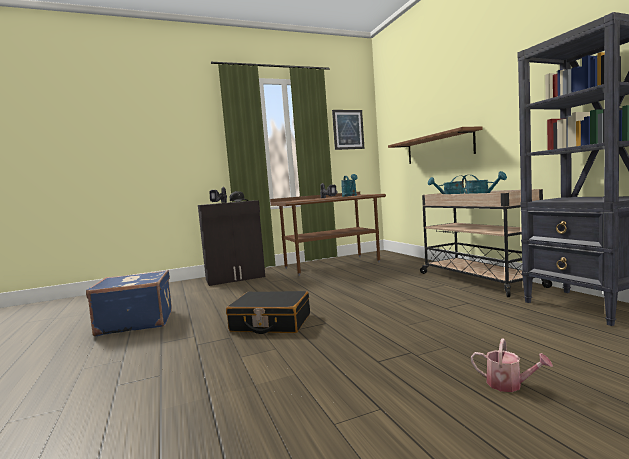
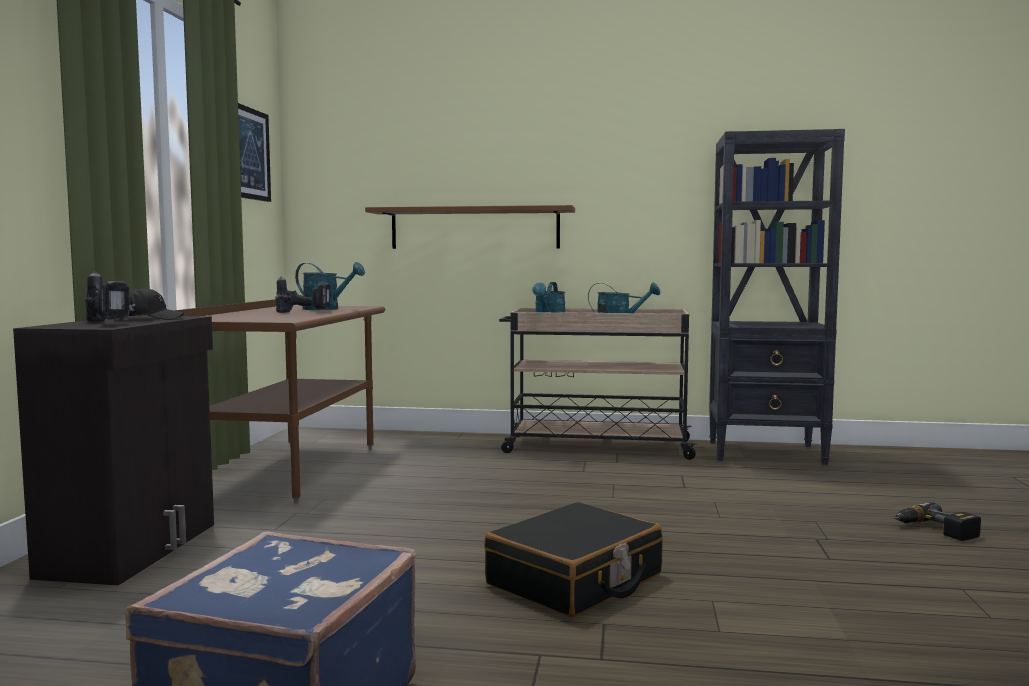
camera: 60 degrees left, 0 degrees up
(509, 385) = (935, 531): watering can -> power drill

